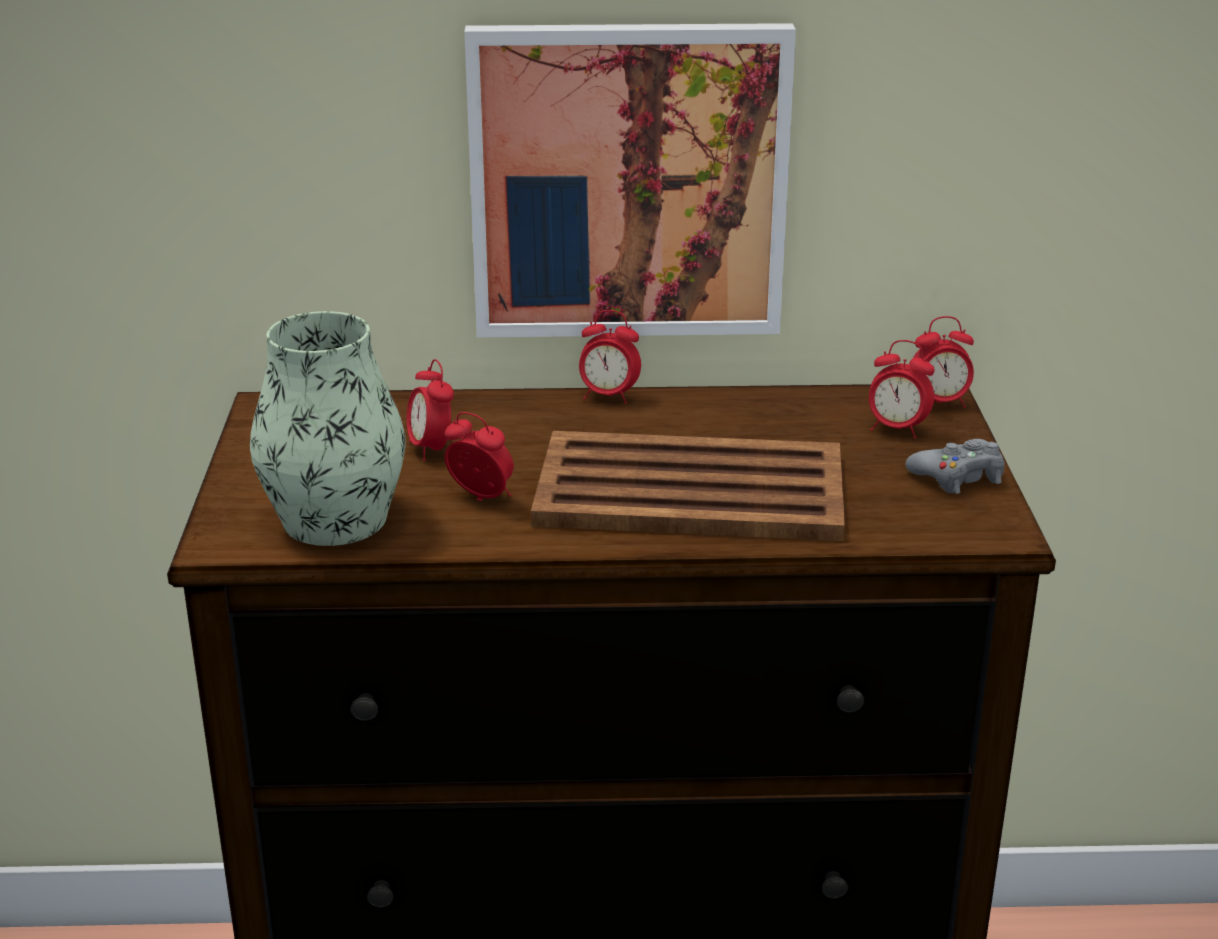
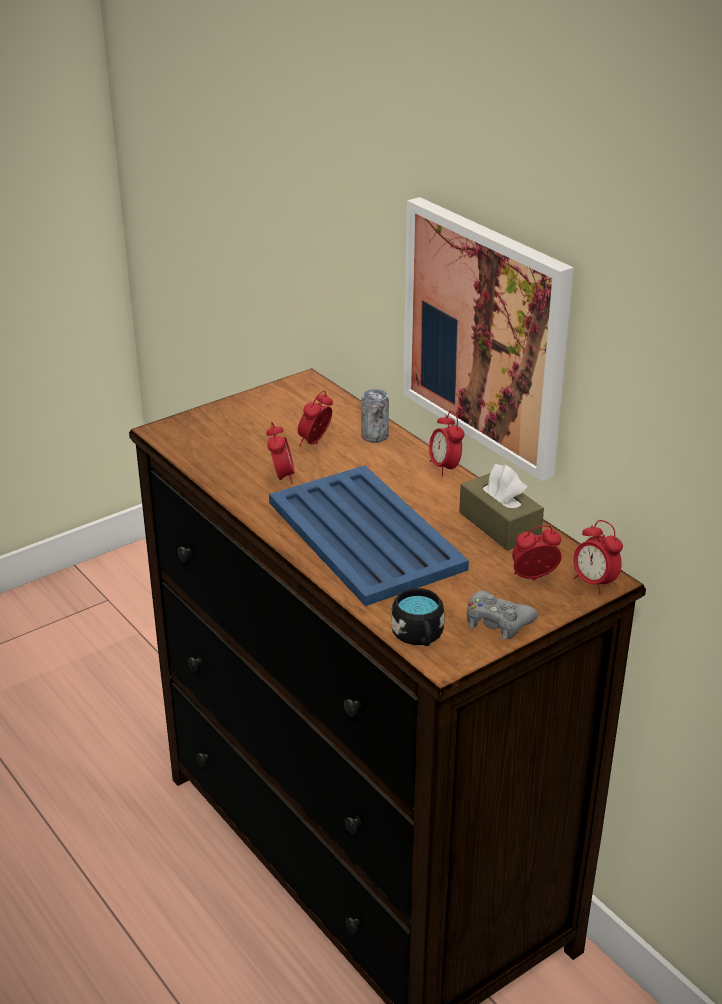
camera: 55 degrees right, 5 degrees up
(335, 519) = (215, 448): vase -> none
(475, 410) = (374, 436): none -> can
(694, 491) = (365, 536): brown tray -> blue tray
(769, 410) = (499, 525): none -> brown tissue box
(896, 429) = (533, 578): alarm clock -> alarm clock turned 90 degrees clockwise
(942, 530) = (419, 637): none -> black mug

